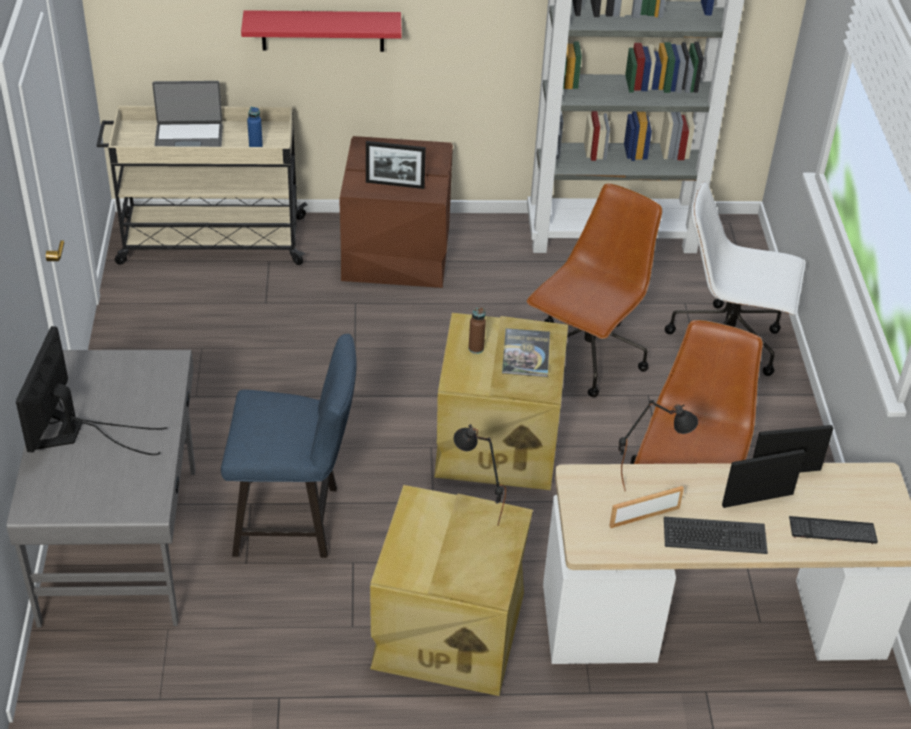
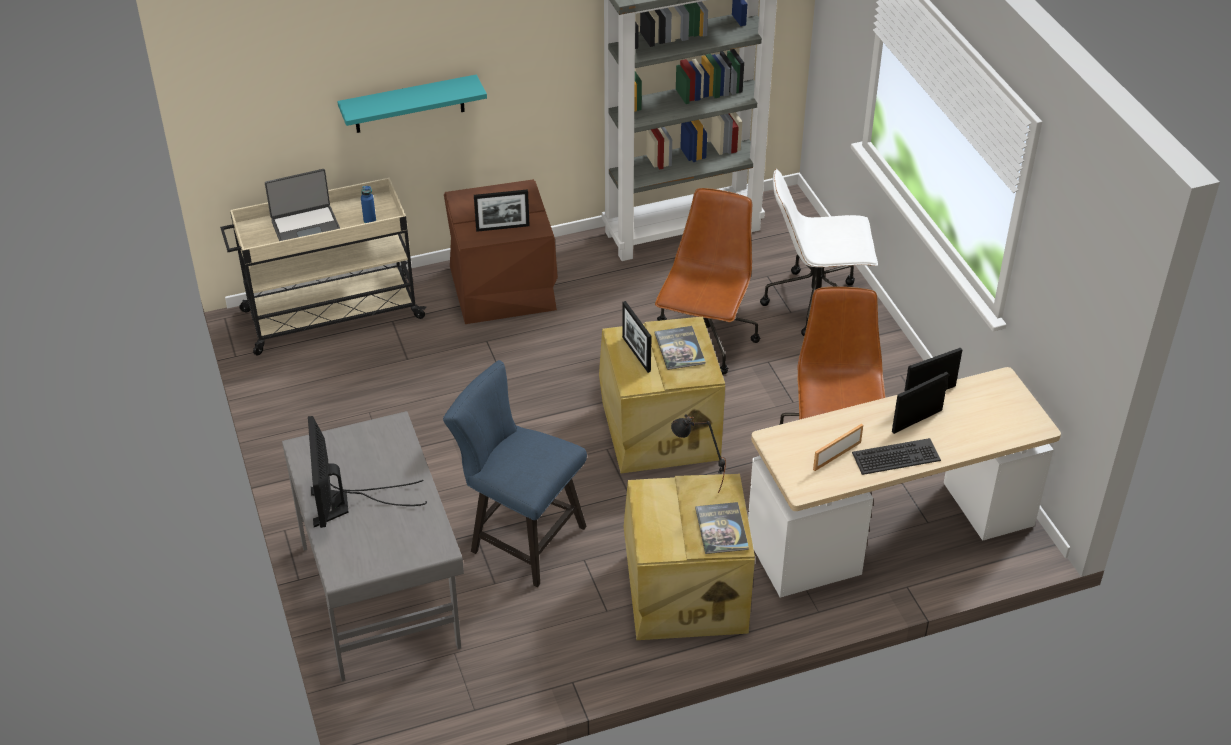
camera: 15 degrees left, 0 degrees up
(295, 520) = (520, 537): blue chair -> blue chair turned 135 degrees counterclockwise
(322, 30) = (409, 104): red shelf -> turquoise shelf
(476, 348) = (636, 354): brown bottle -> picture frame
(483, 568) = (721, 529): none -> book
(648, 482) = (828, 428): black table lamp -> none
(832, 531) = (982, 431): keyboard -> none

